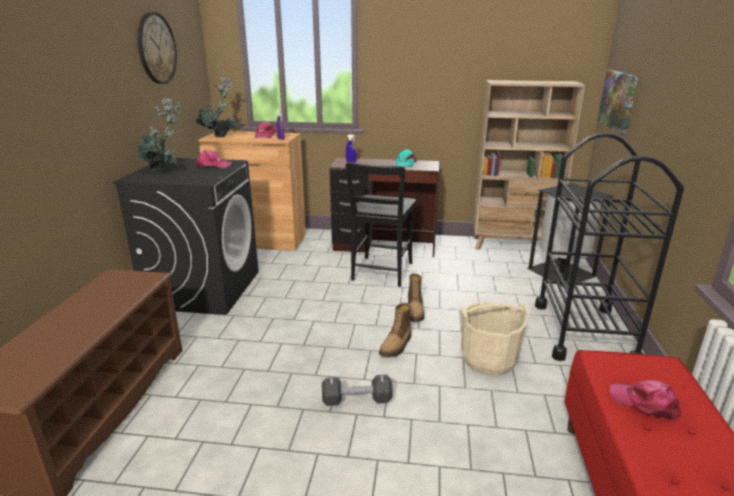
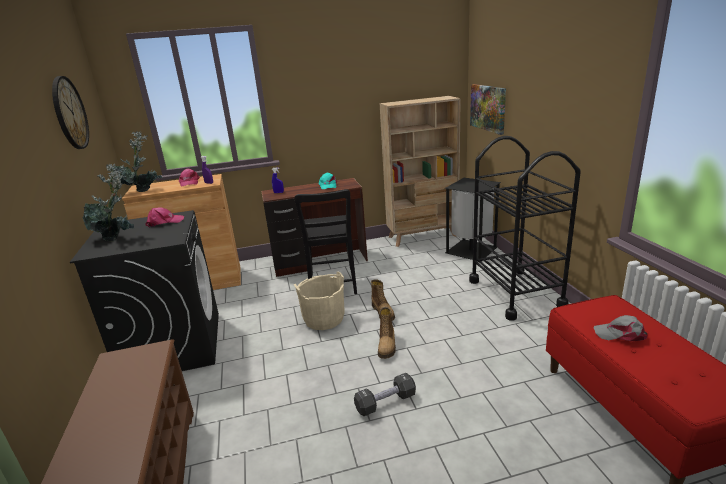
camera: 20 degrees left, 0 degrees up
(488, 360) = (464, 335): beige bucket -> beige bucket (324, 319)
(644, 403) = (620, 334): pink cap -> grey cap

